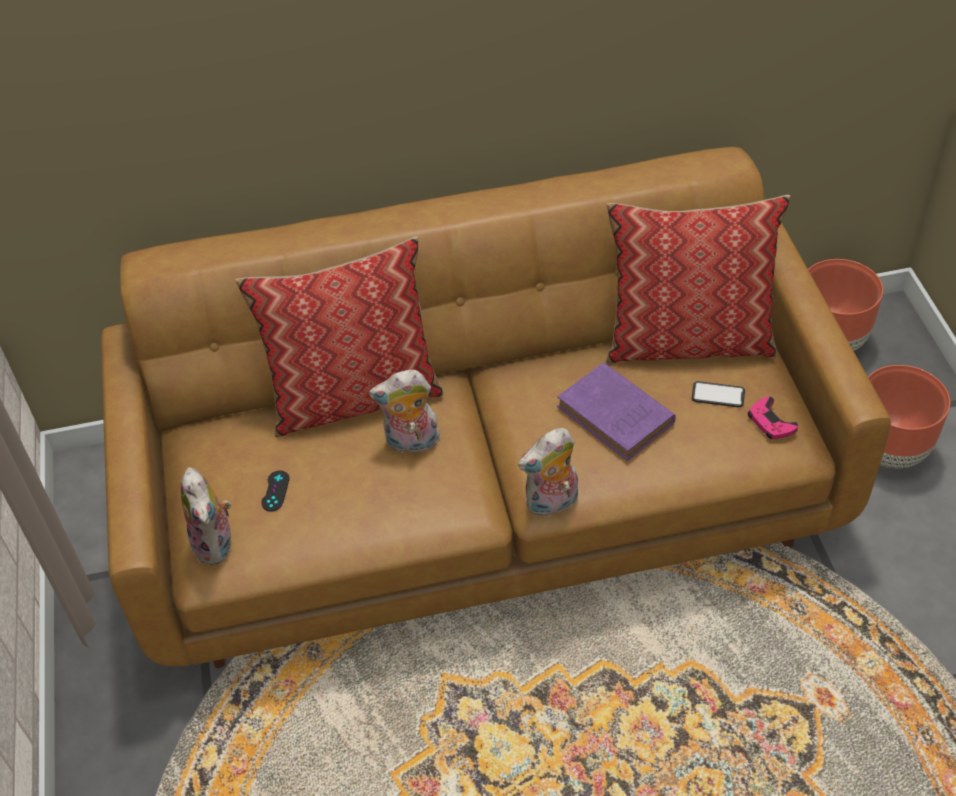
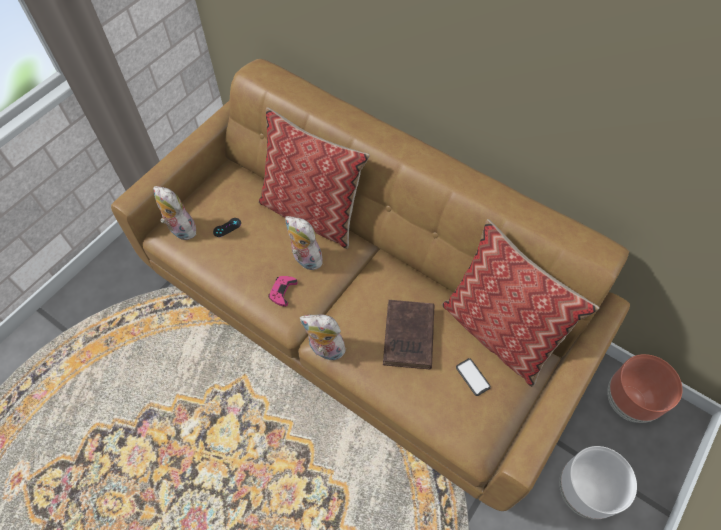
camera: 45 degrees right, 10 degrees up
(216, 544) = (180, 229): plush toy -> plush toy turned 105 degrees clockwise
(617, 417) = (408, 338): purple book -> brown book
(770, 422) = (480, 419): pink game controller -> pink game controller (282, 291)
(889, 451) = (582, 492): brown planter -> white planter

